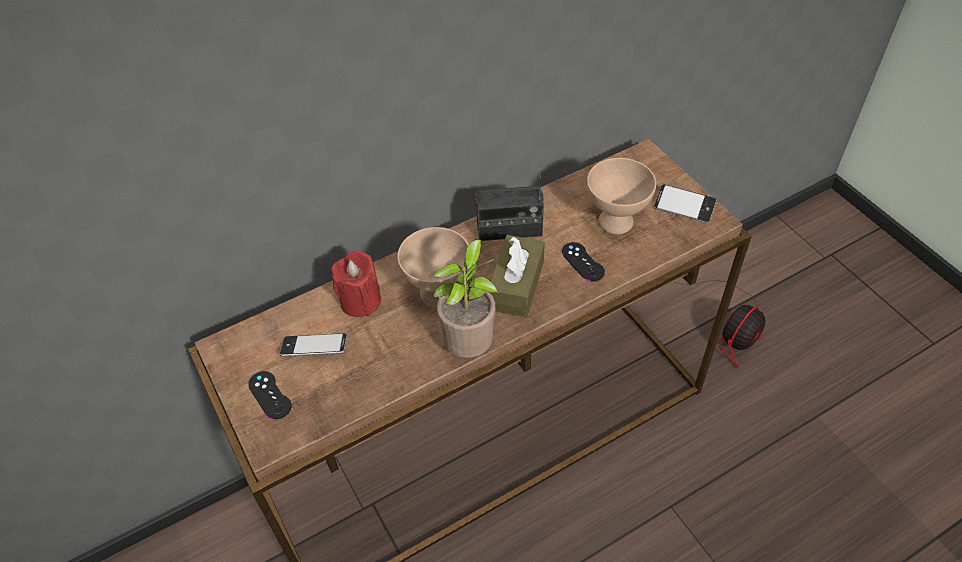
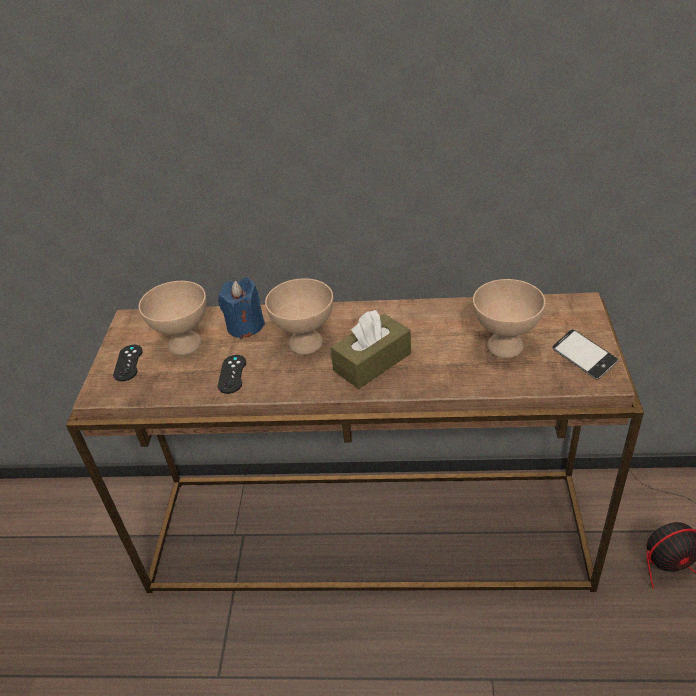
camera: 35 degrees right, 10 degrees down
(315, 348) = (185, 345): phone -> beige bowl
(360, 301) = (245, 326): red candle -> blue candle
(471, 347) = (294, 392): potted plant -> none
(509, 230) = (404, 319): radio -> none
(583, 262) = (446, 366): black game controller -> black game controller (232, 374)

